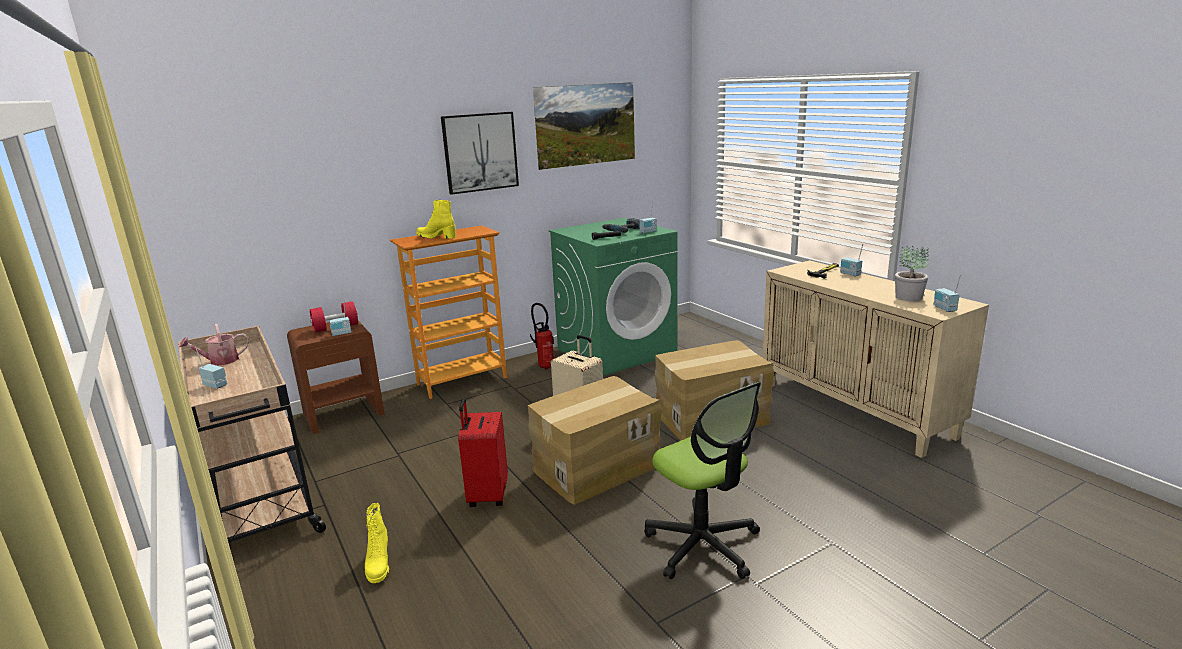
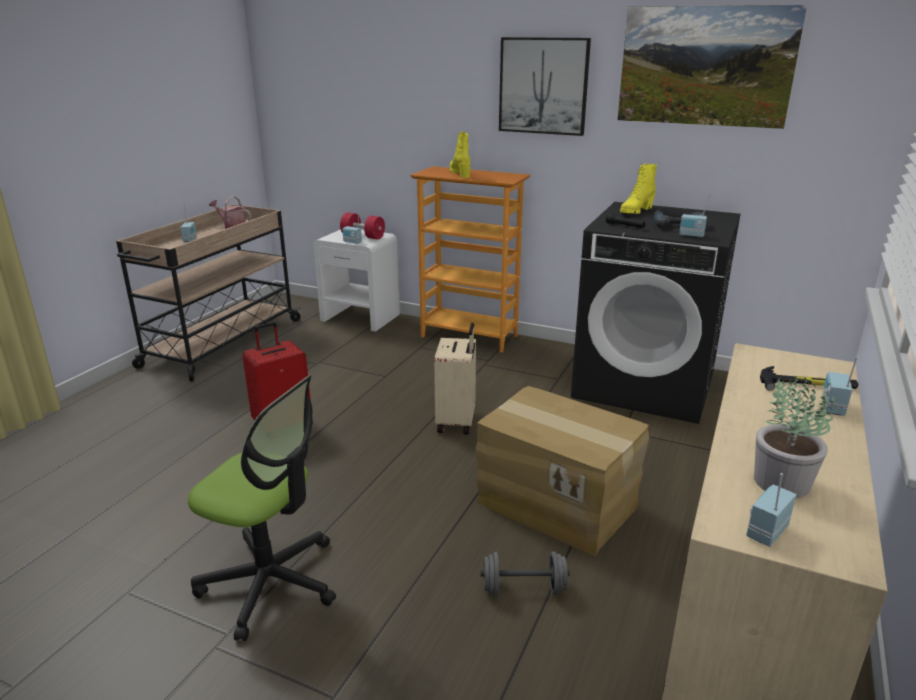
camera: 55 degrees right, 5 degrees up
(344, 413) = (361, 317): brown nightstand -> white nightstand
(378, 565) = (160, 419): yellow boot -> yellow boot (635, 211)
(545, 366) = (551, 360): fire extinguisher -> none
(596, 467) = (374, 462): cardboard box -> none
(616, 351) = (645, 385): green washing machine -> black washing machine
(703, 545) = (271, 582): office chair -> office chair turned 90 degrees counterclockwise
(781, 453) = (523, 588): none -> grey dumbbell

